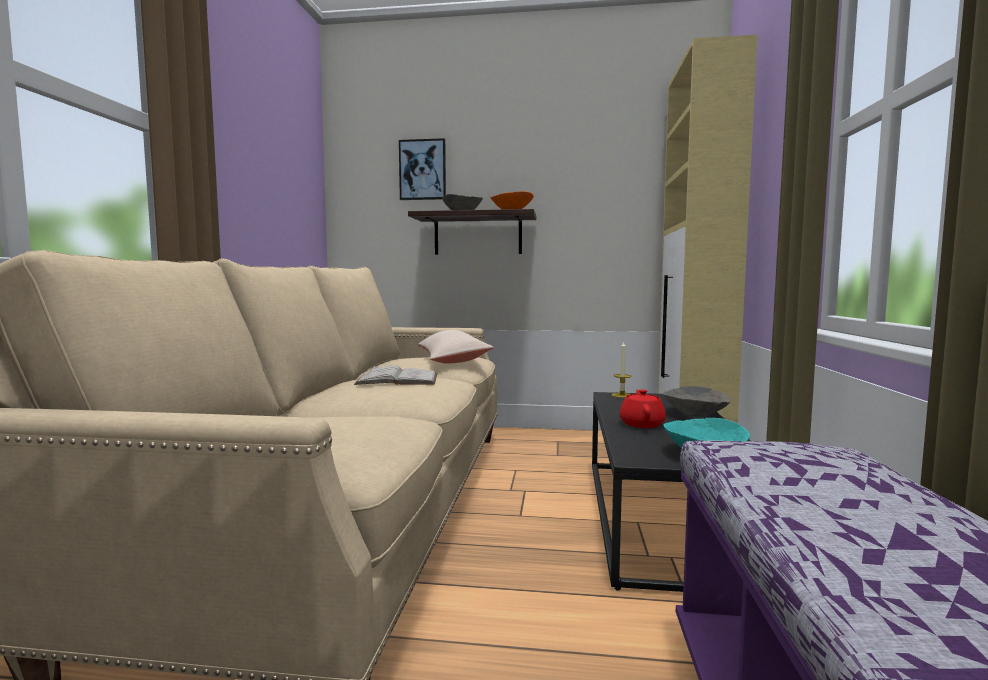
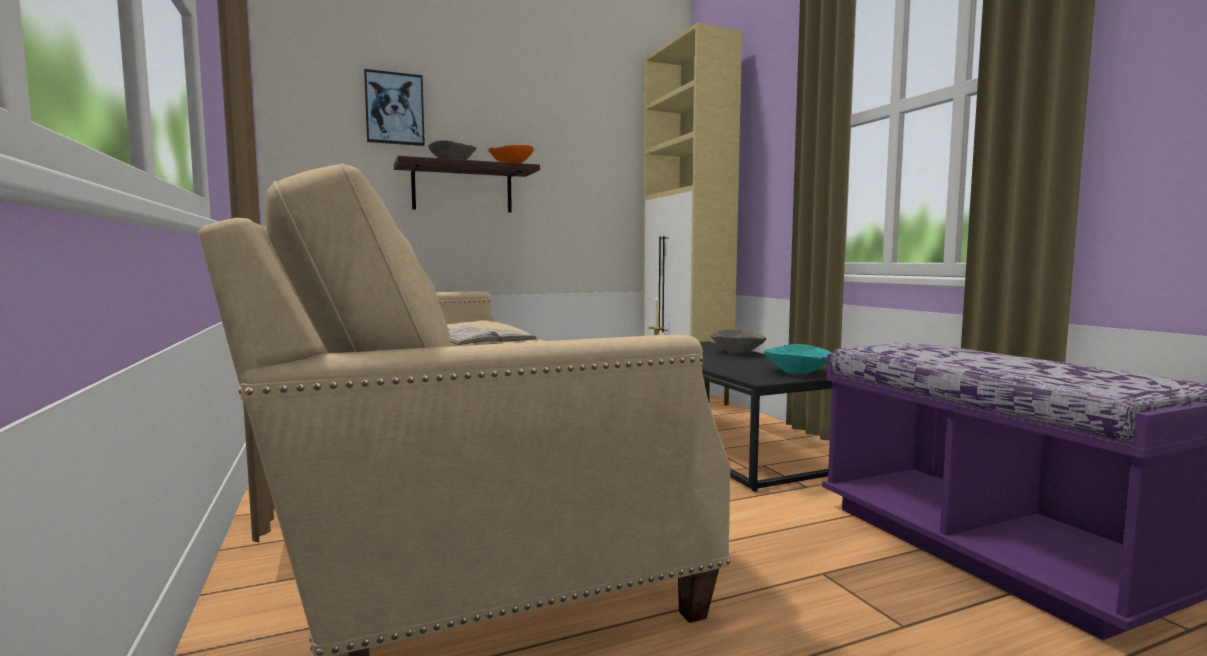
camera: 30 degrees left, 0 degrees up
(452, 359) = (483, 323): beige pillow -> none
(642, 424) = (716, 361): red teapot -> none

